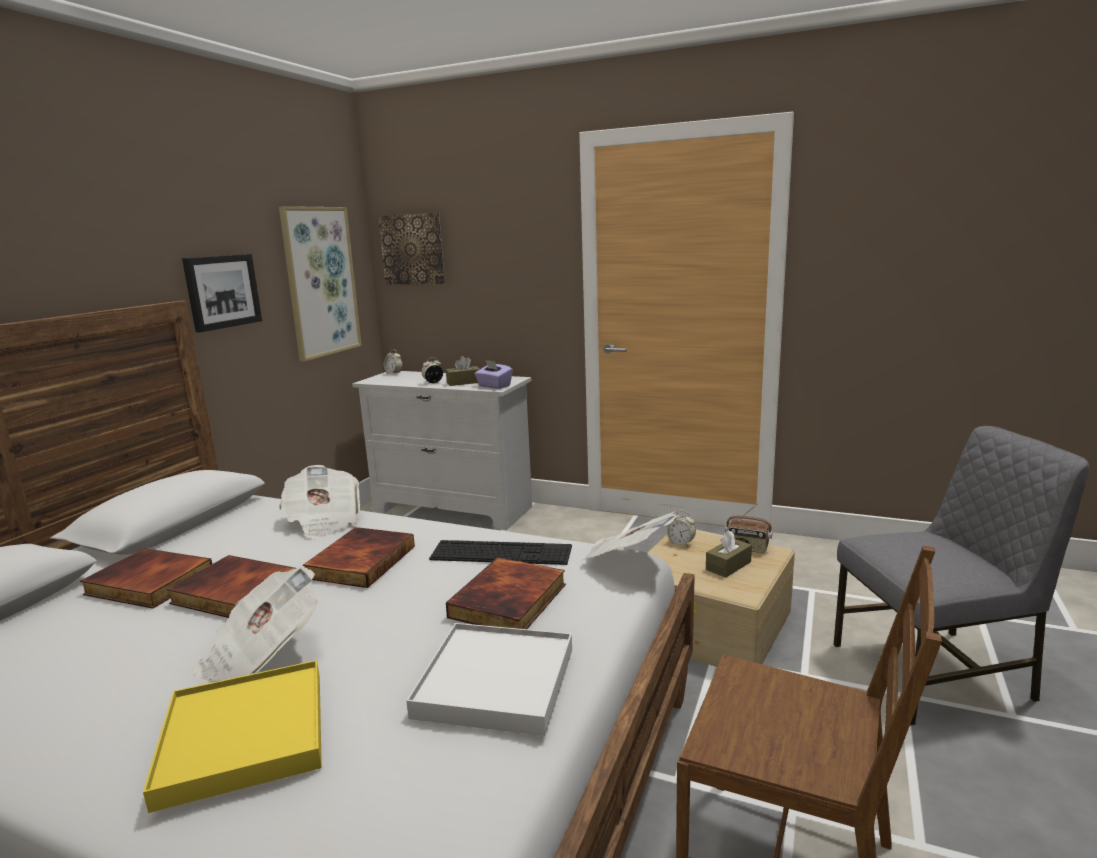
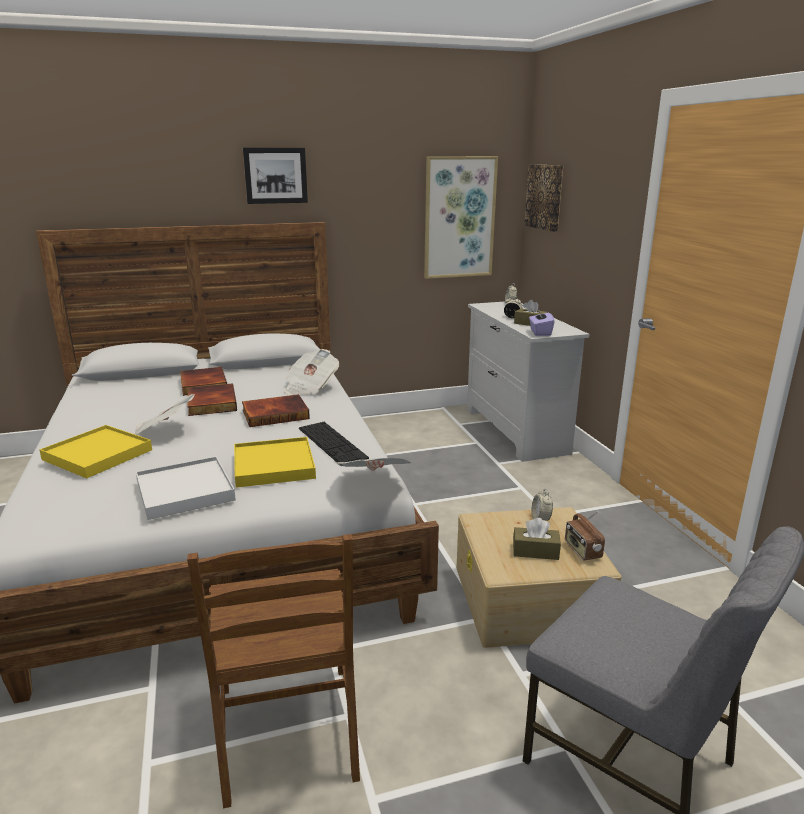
camera: 50 degrees right, 5 degrees up
(222, 291) = (363, 218): picture -> picture (275, 175)
(510, 601) = (273, 466): book -> yellow tray

